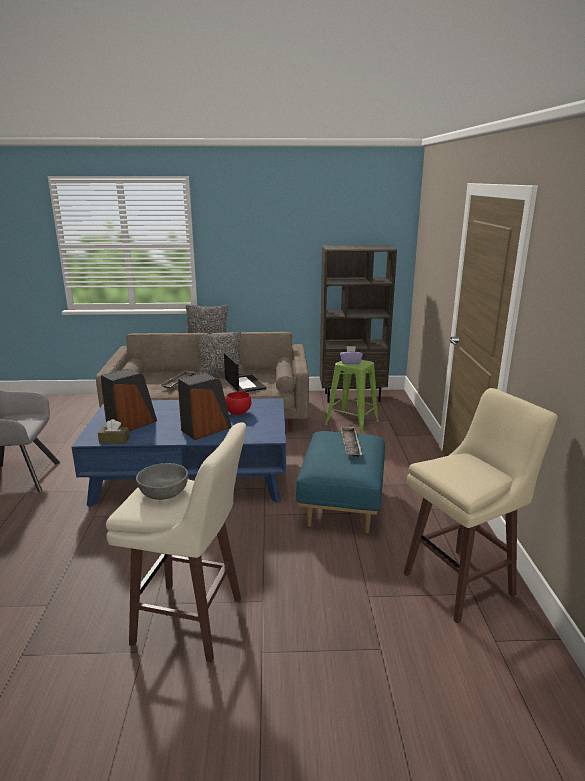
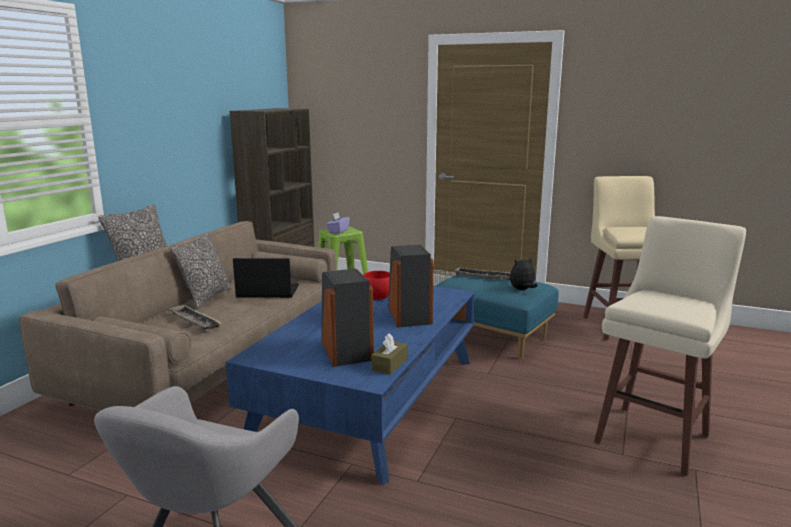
camera: 65 degrees left, 5 degrees down
(163, 492) = (661, 302): grey bowl -> none
(331, 466) = (522, 290): none -> plush toy

